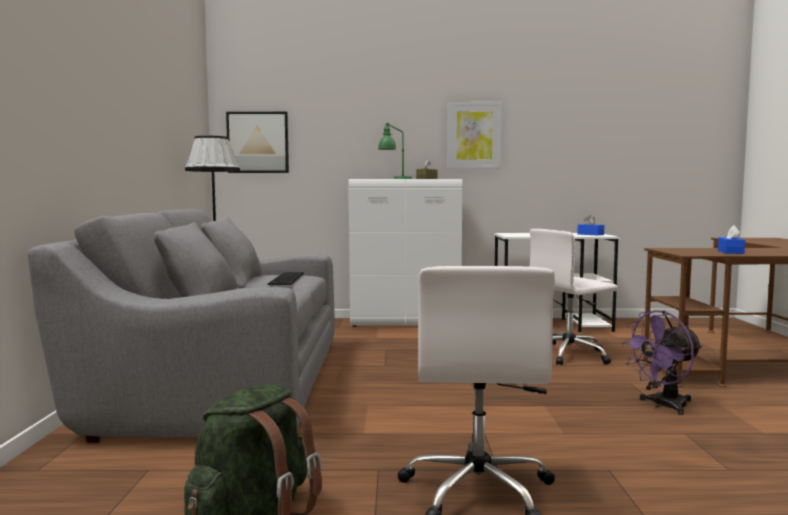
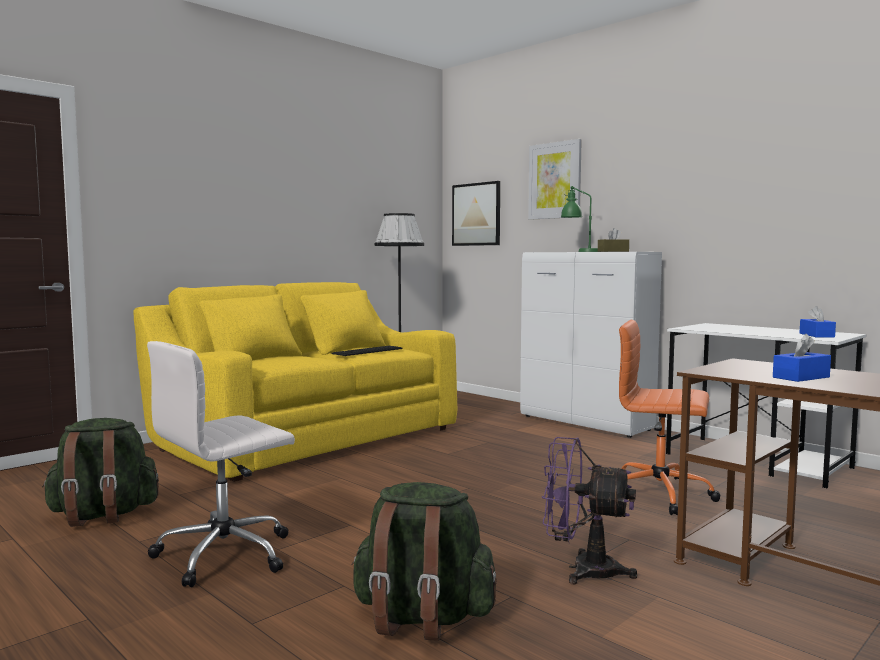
camera: 45 degrees right, 0 degrees up
(223, 384) = (306, 437): grey sofa -> yellow sofa
(474, 135) = (687, 193): picture -> picture (555, 180)
(570, 354) = (661, 494): white office chair -> orange office chair
(695, 464) = (422, 618): none -> green backpack

